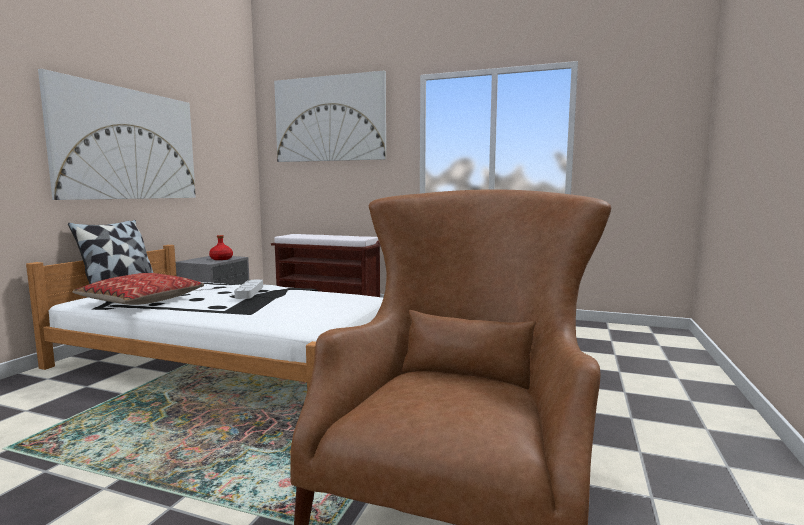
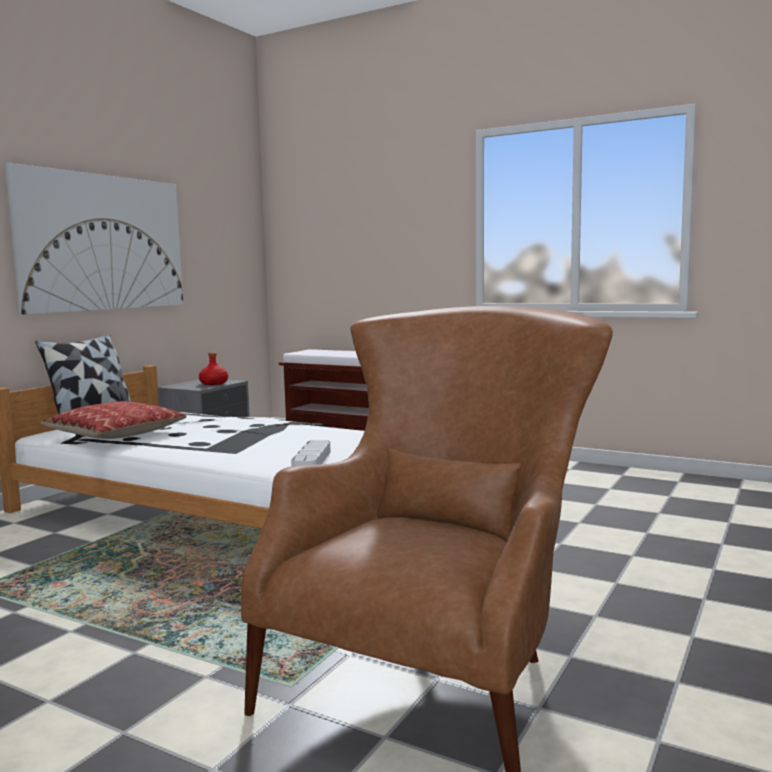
camera: 10 degrees right, 0 degrees up
(249, 292) = (240, 426): grey tray -> grey tray (312, 461)
(329, 119) = (356, 194): picture -> none

